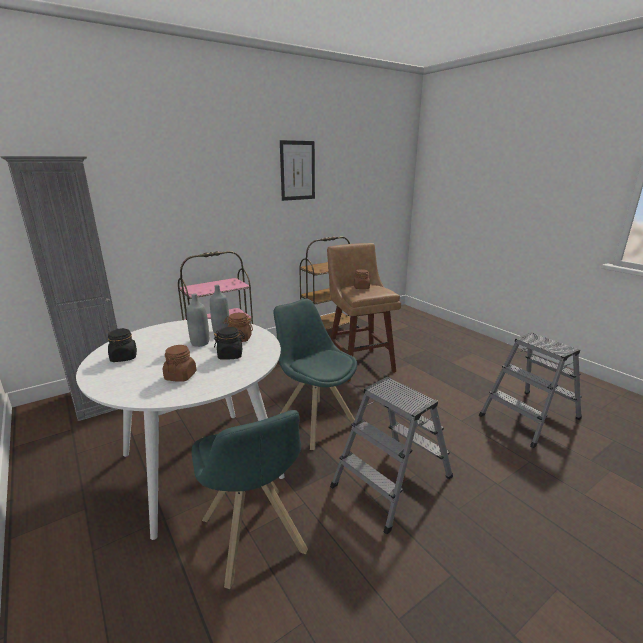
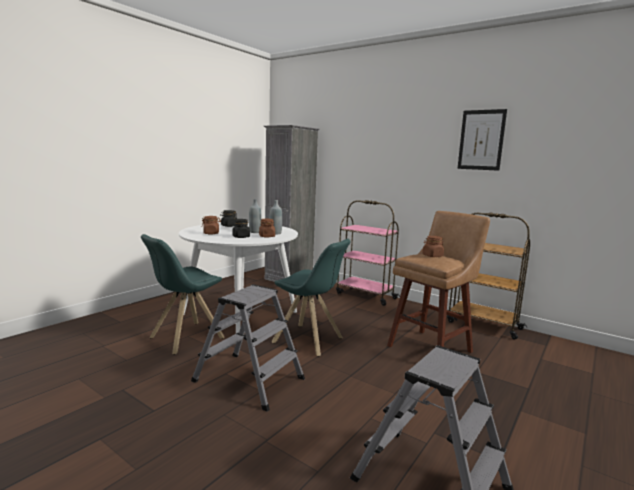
camera: 70 degrees right, 10 degrees down
(315, 422) = (308, 340): turquoise chair -> turquoise chair turned 90 degrees clockwise

